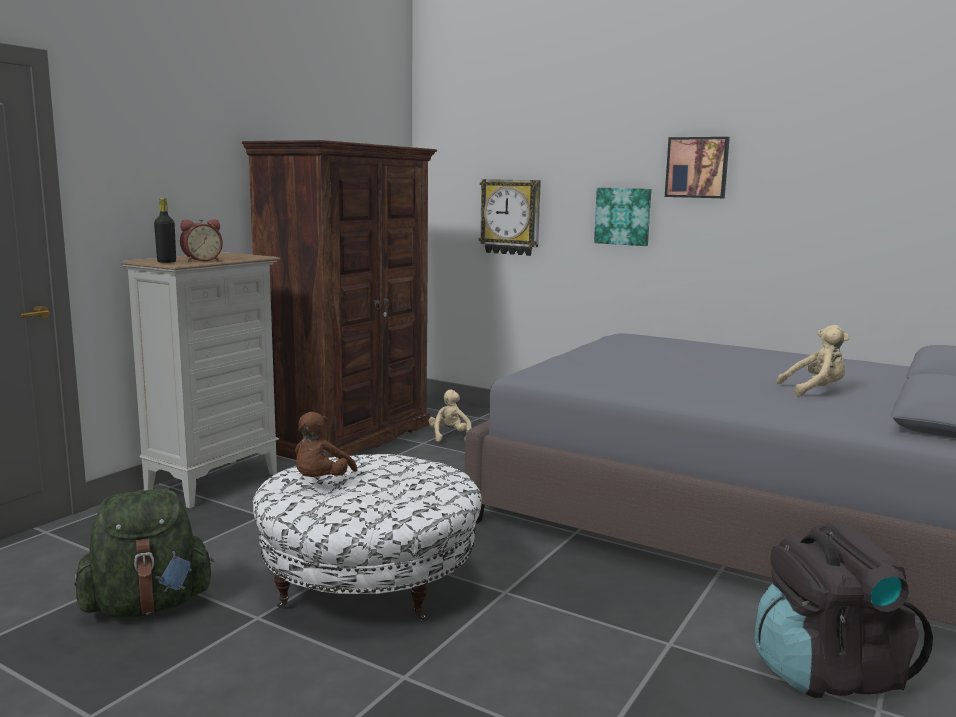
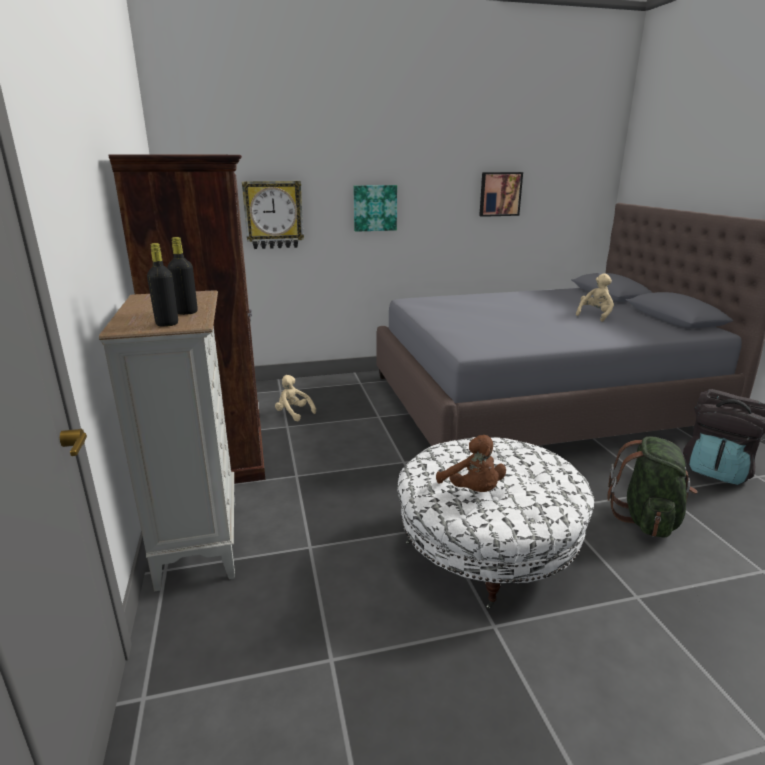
camera: 45 degrees left, 10 degrees up
(148, 606) = (411, 682): green backpack -> green backpack (647, 519)
(201, 260) = (186, 312): alarm clock -> black bottle
(697, 167) = (428, 167): picture -> picture (499, 194)

